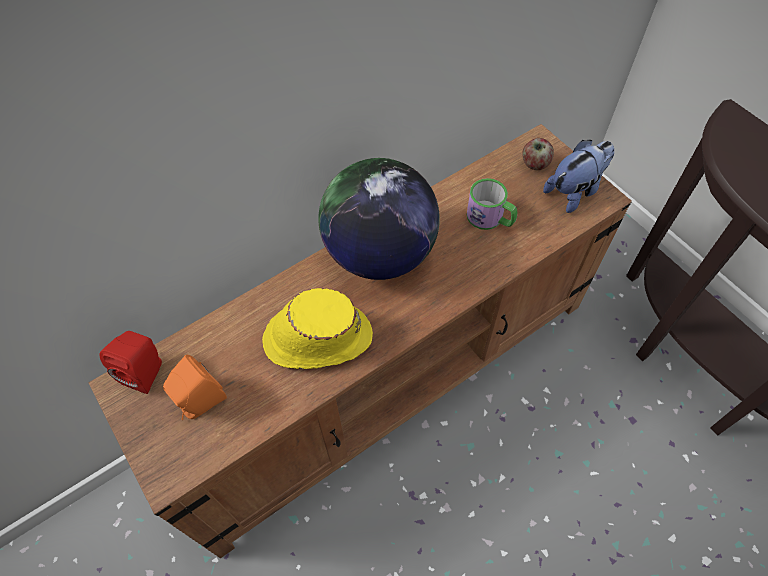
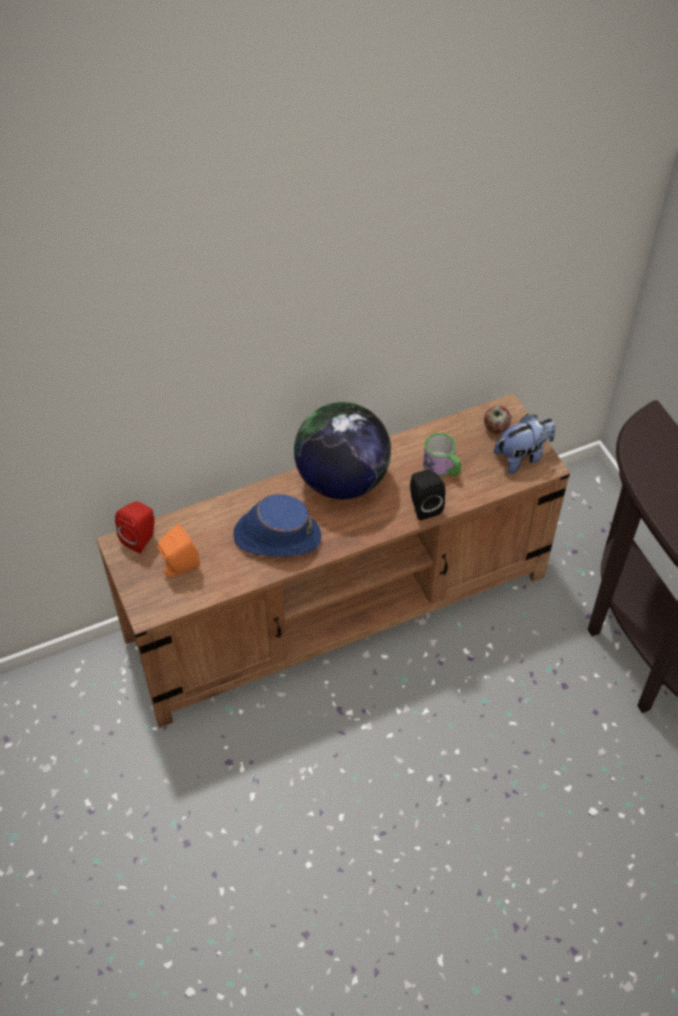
camera: 10 degrees right, 5 degrees down
(316, 338) = (276, 536): yellow hat -> blue hat
(482, 268) = (423, 506): none -> black speaker

